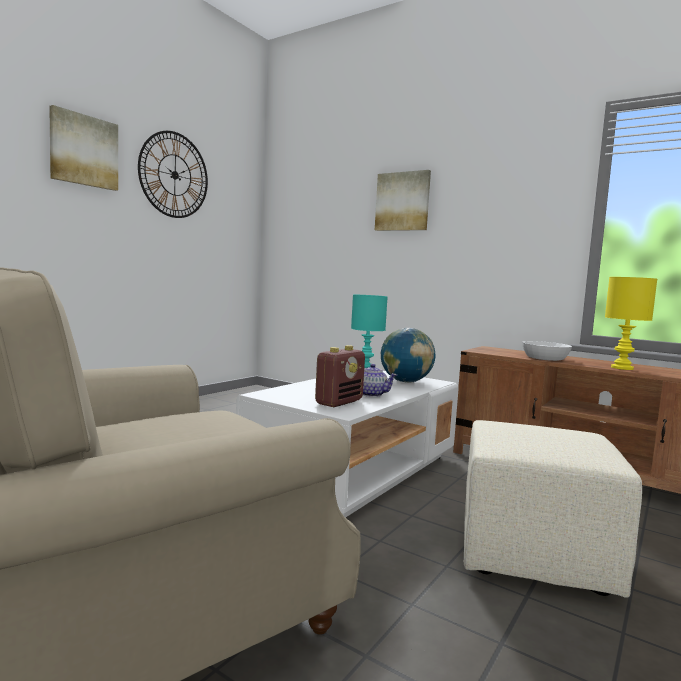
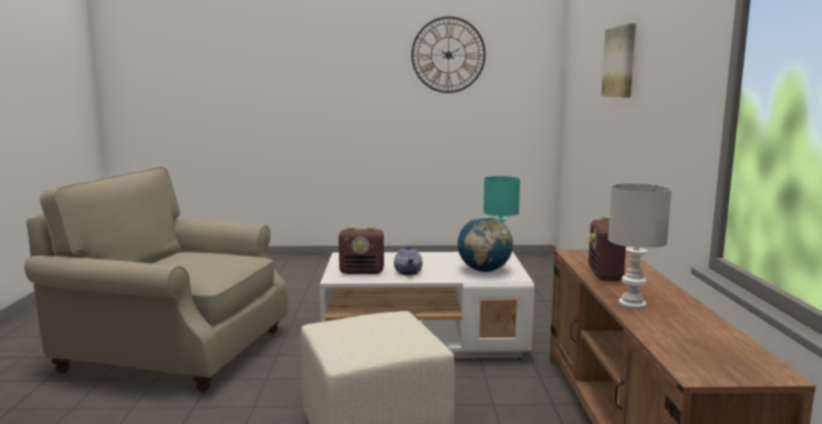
camera: 55 degrees right, 5 degrees up
(84, 150) = (365, 53): picture -> none
(545, 358) = (605, 275): white bowl -> radio
(623, 368) = (632, 305): yellow table lamp -> white table lamp

